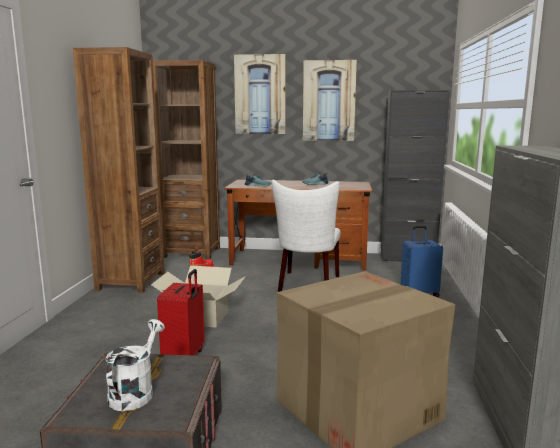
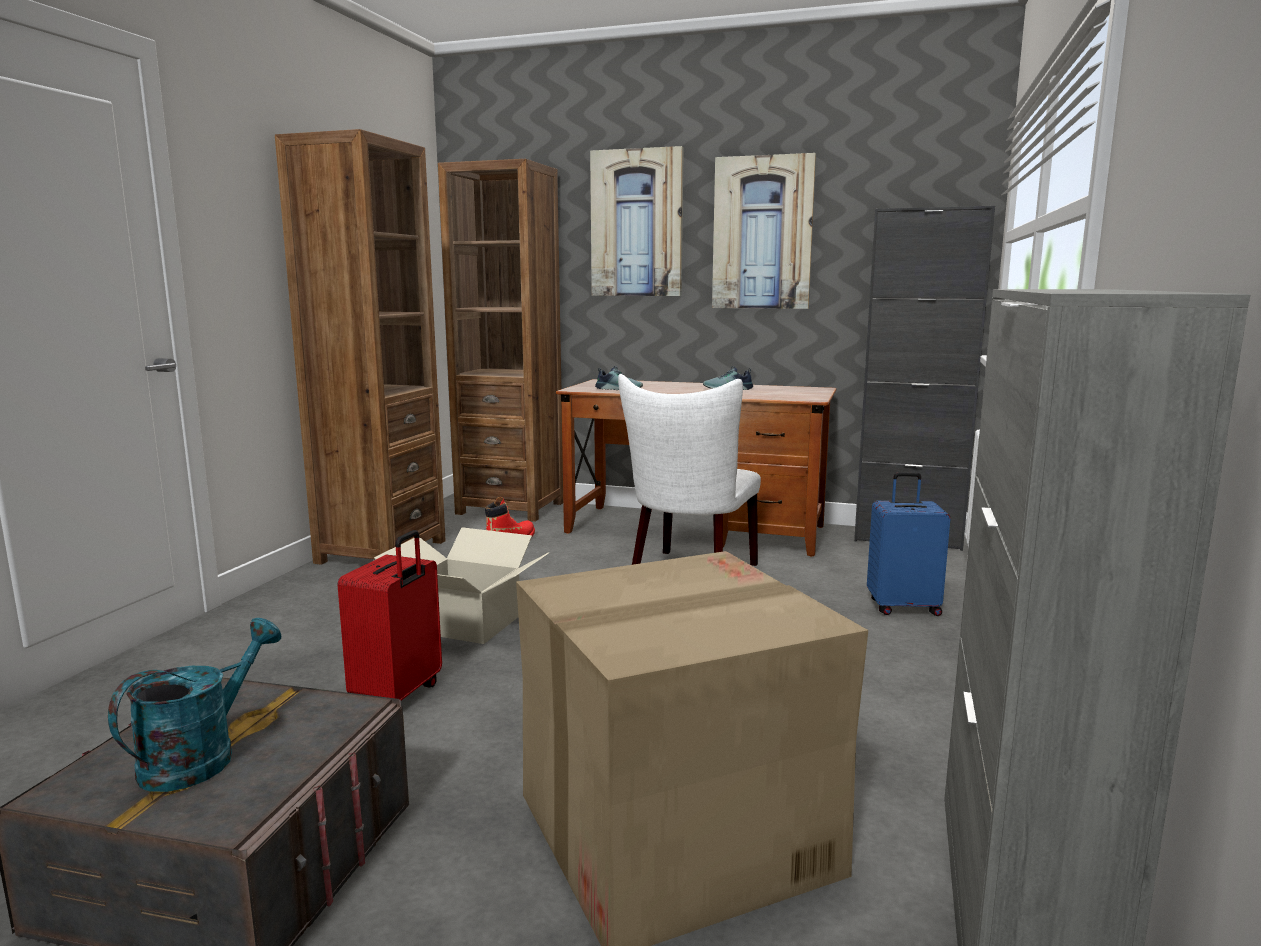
camera: 10 degrees right, 0 degrees up
(135, 392) = (201, 756): white watering can -> turquoise watering can

